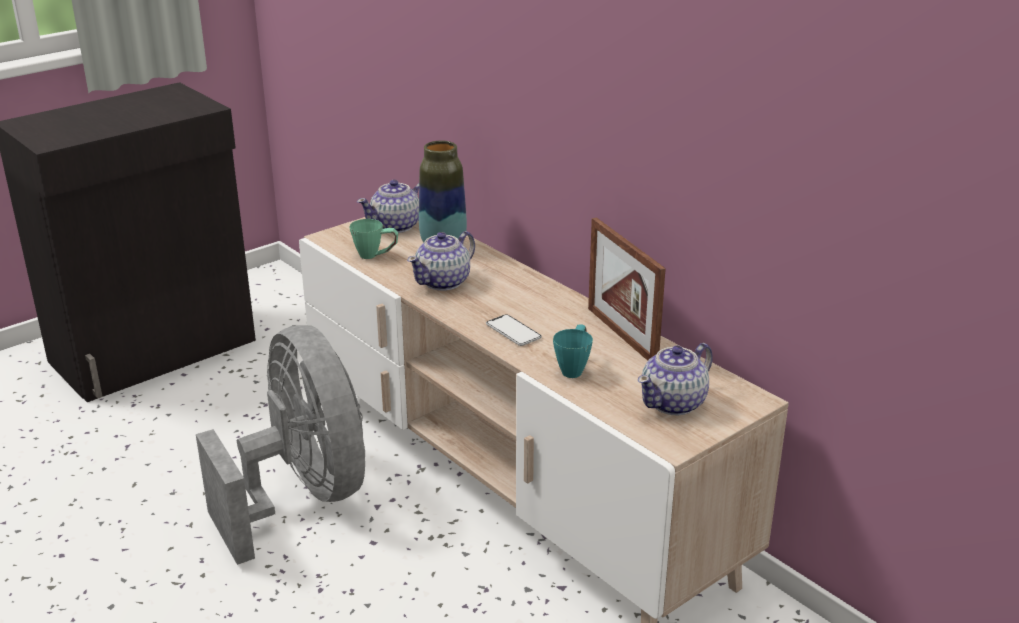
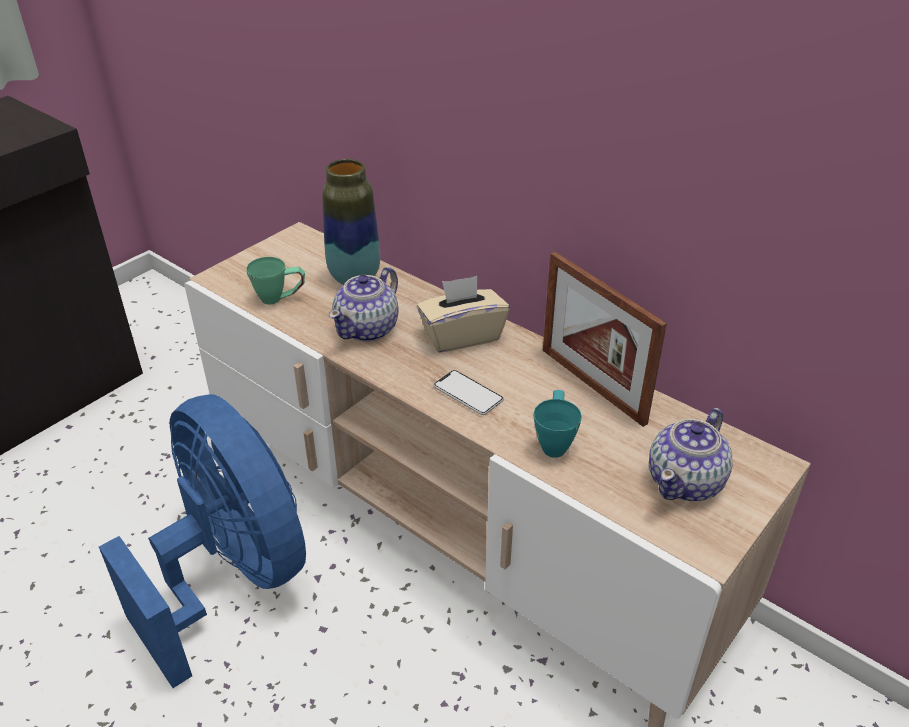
camera: 10 degrees left, 10 degrees up
(302, 496) = (231, 576): grey fan -> blue fan
(397, 226) = (295, 254): teapot -> none
(522, 293) = (461, 336): none -> beige tissue box

